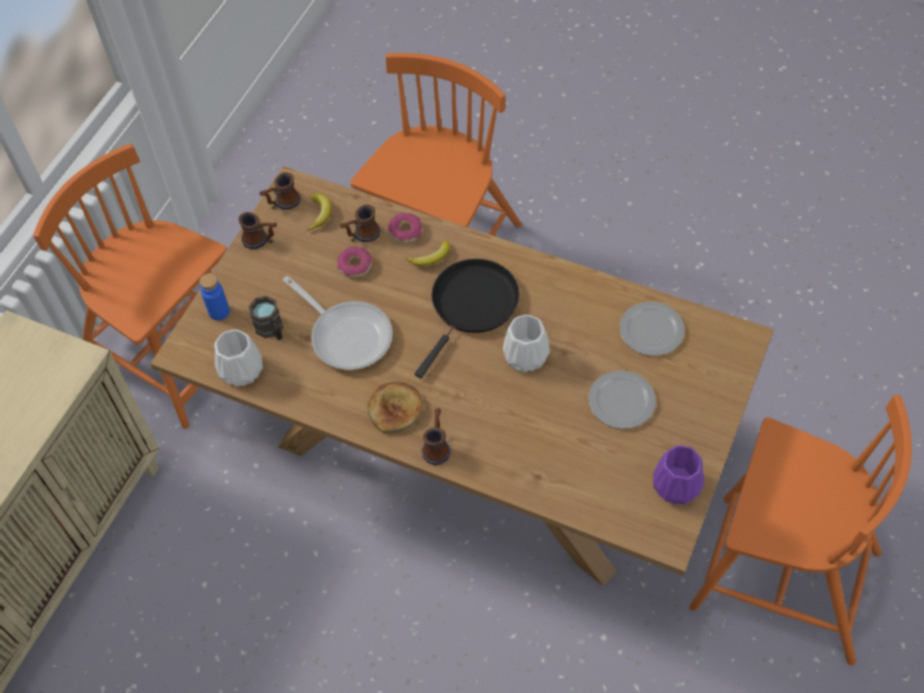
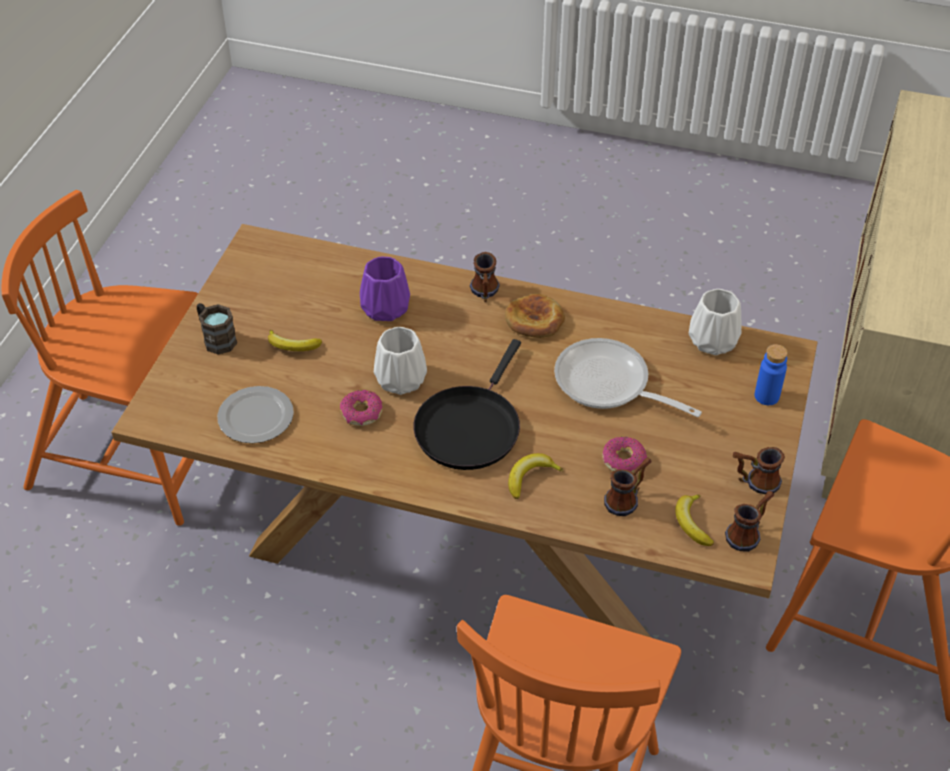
camera: 170 degrees right, 10 degrees down
(272, 330) = (696, 382): brown mug -> brown mug (216, 338)
(405, 231) = (571, 509): donut -> donut (361, 413)
(622, 401) = (292, 346): plate -> banana
(676, 485) = (242, 281): purple vase -> purple vase (385, 309)

